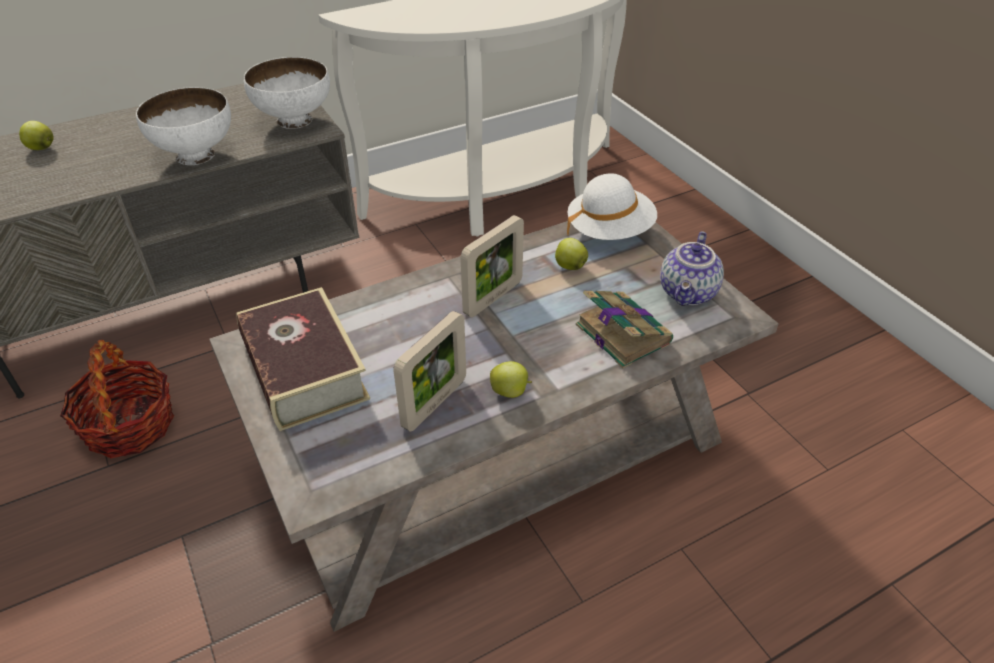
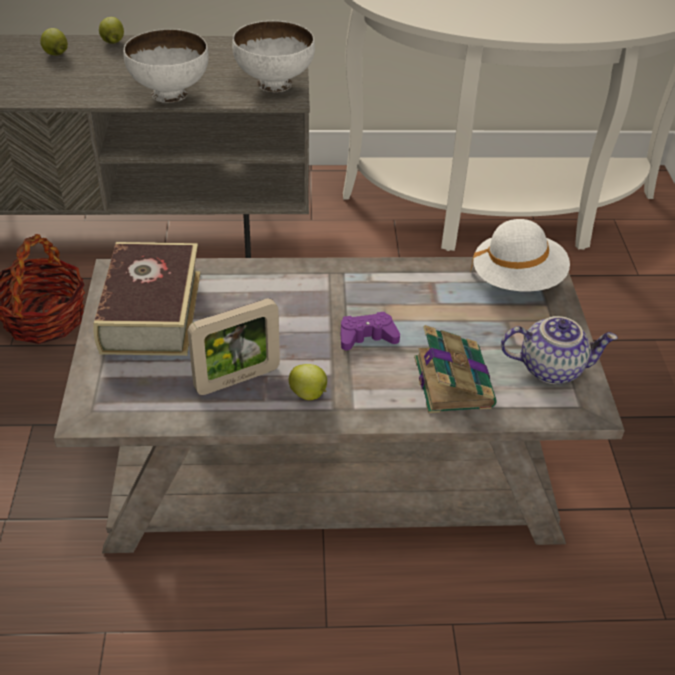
camera: 25 degrees right, 0 degrees up
(493, 298) = (355, 306): picture frame -> none
(523, 322) = (367, 337): none -> purple game controller
(569, 266) = (450, 301): apple -> apple (113, 42)
(689, 293) = (551, 368): teapot -> teapot turned 135 degrees counterclockwise

